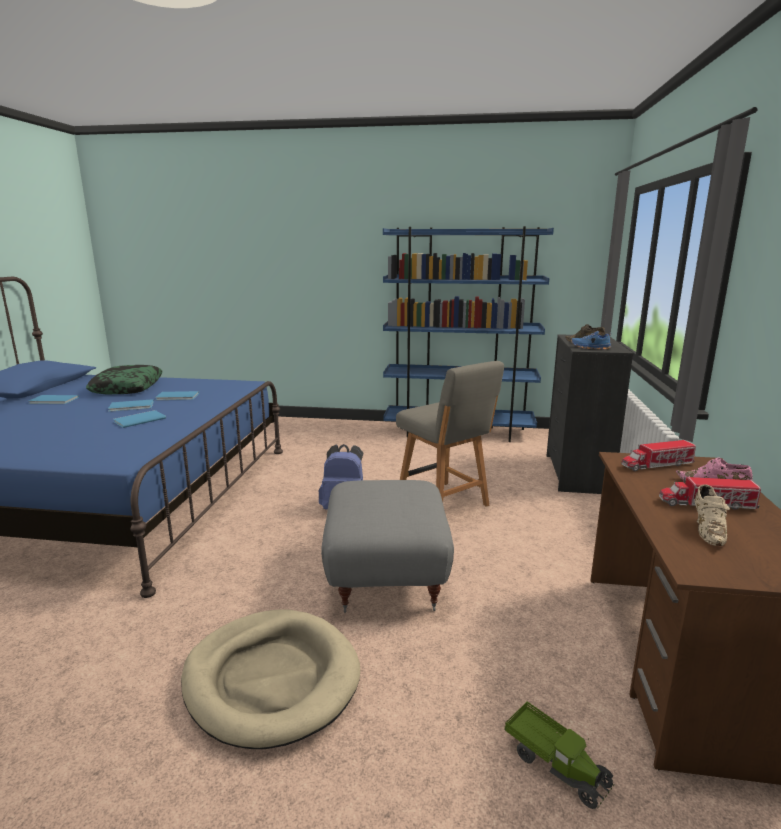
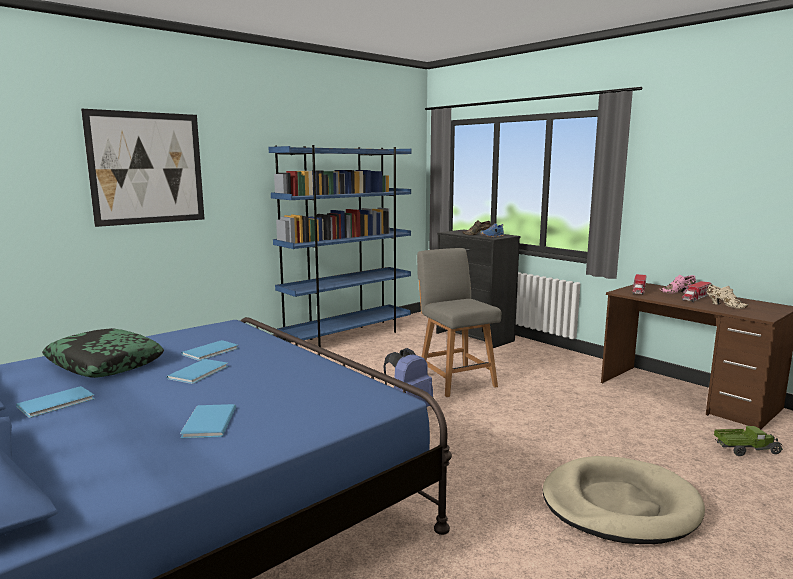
camera: 50 degrees left, 5 degrees down
(138, 420) = (263, 376): blue book -> blue book (207, 423)
(283, 249) = (147, 168): none -> picture
(385, 575) = (529, 430): grey ottoman -> none
(444, 503) = (455, 380): grey chair -> grey chair turned 120 degrees counterclockwise

